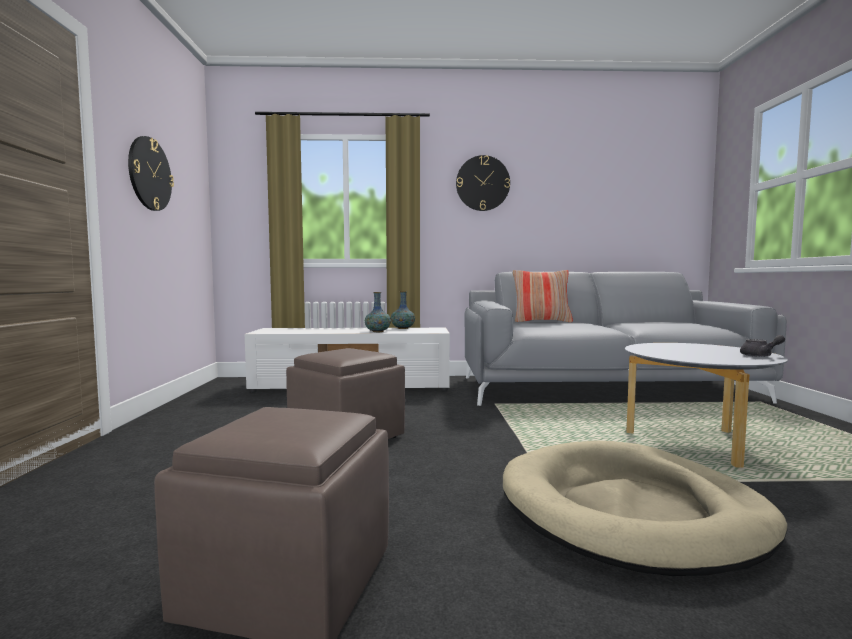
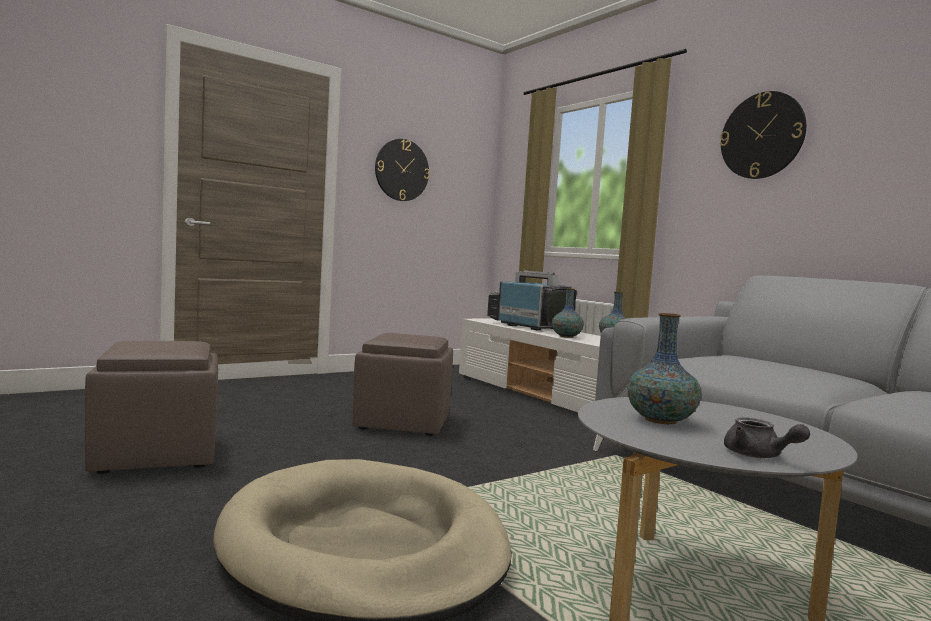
camera: 55 degrees right, 0 degrees up
(318, 330) = (528, 326): none -> television
(541, 321) = (767, 360): pillow -> none
(691, 354) = (660, 420): none -> vase

